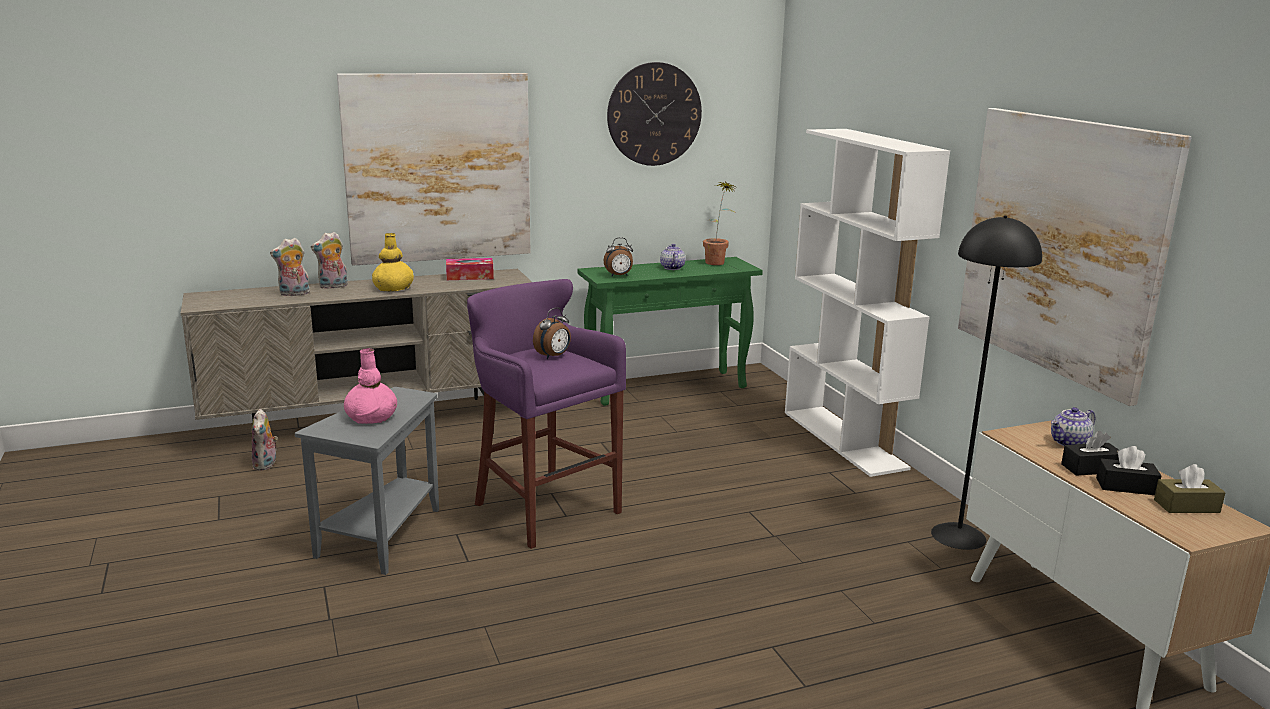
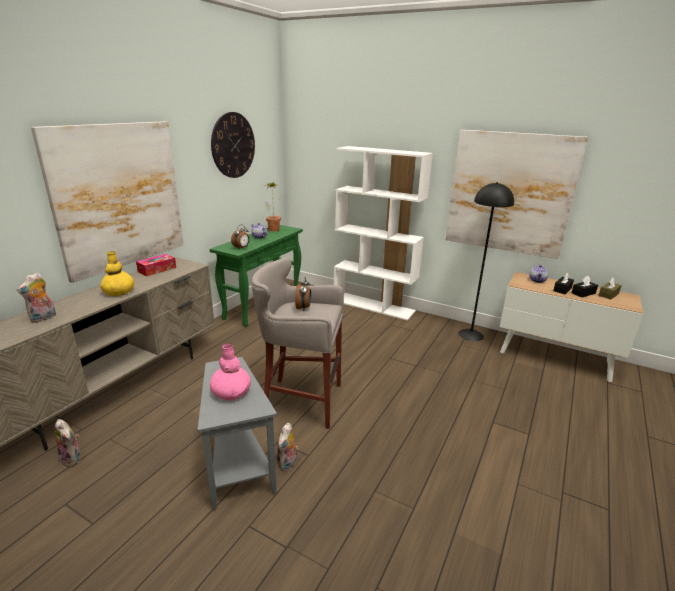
camera: 40 degrees left, 5 degrees up
(333, 286) = (67, 303): plush toy -> plush toy (288, 464)
(543, 508) = (300, 401): purple stool -> grey stool

